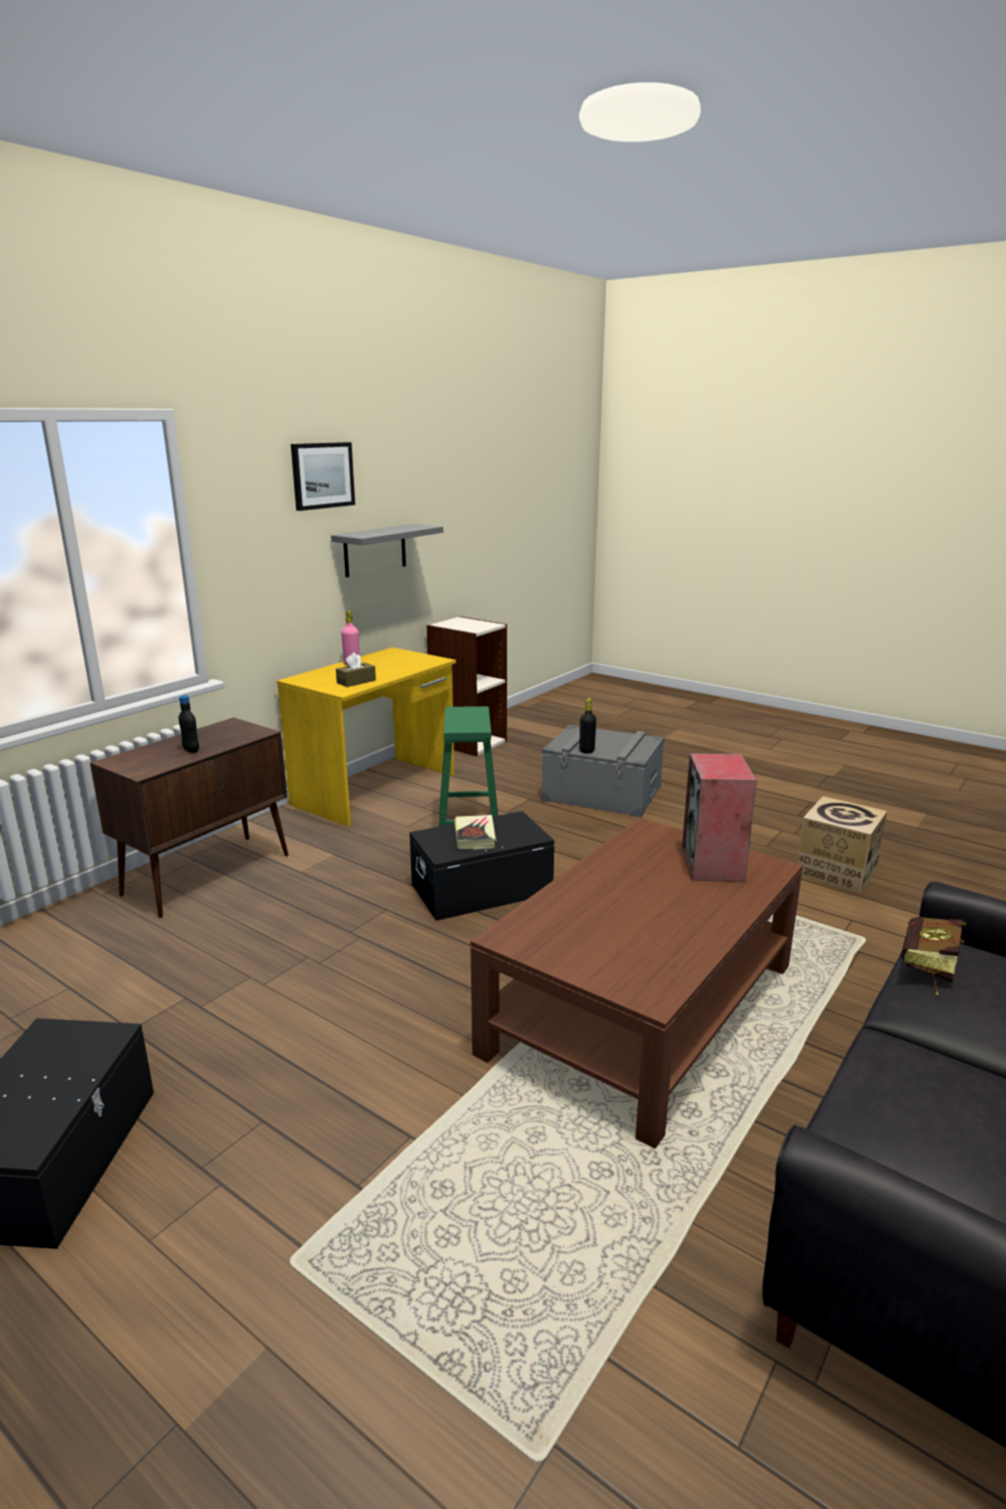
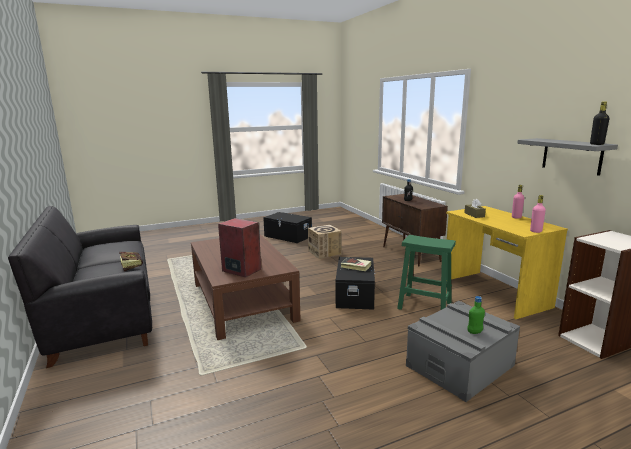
camera: 120 degrees right, 5 degrees down
(322, 475) = (539, 101): picture -> none
(423, 656) = (536, 231): none -> pink bottle
(587, 751) = (447, 313): black bottle -> black bottle (596, 144)
(611, 738) = (474, 332): none -> green bottle
(836, 871) = (262, 413): cardboard box -> cardboard box (324, 252)

